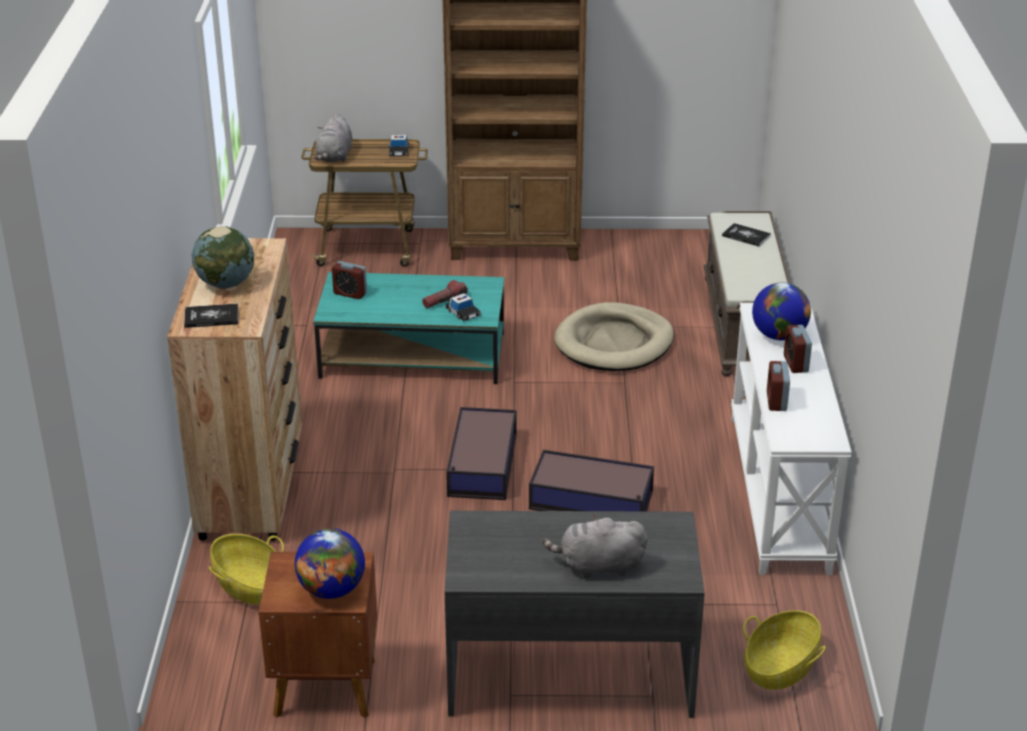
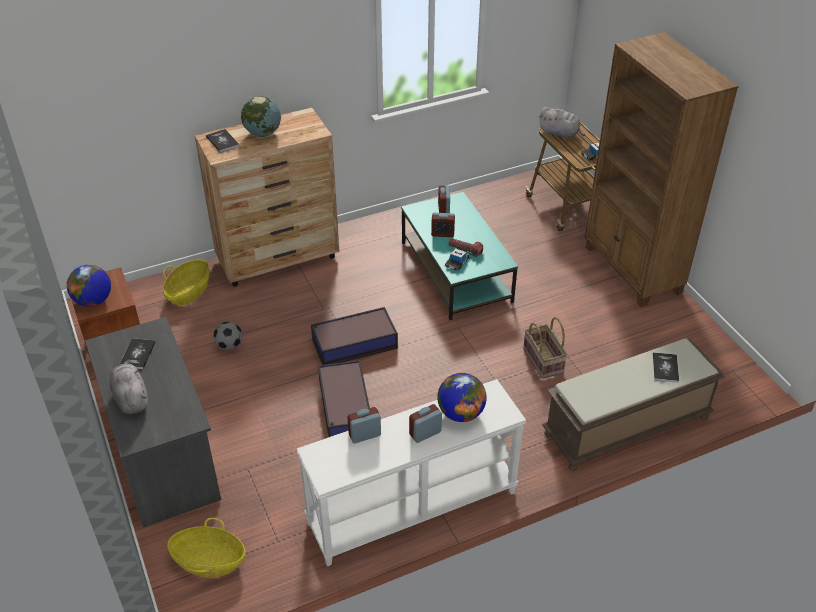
camera: 65 degrees right, 10 degrees up
(334, 156) = (560, 134): grey plush toy -> grey plush toy turned 135 degrees counterclockwise
(398, 307) = (442, 233): none -> alarm clock
(400, 570) = (229, 345): none -> football
(512, 547) = (138, 354): none -> book
(614, 343) = (544, 360): beige dog bed -> basket

